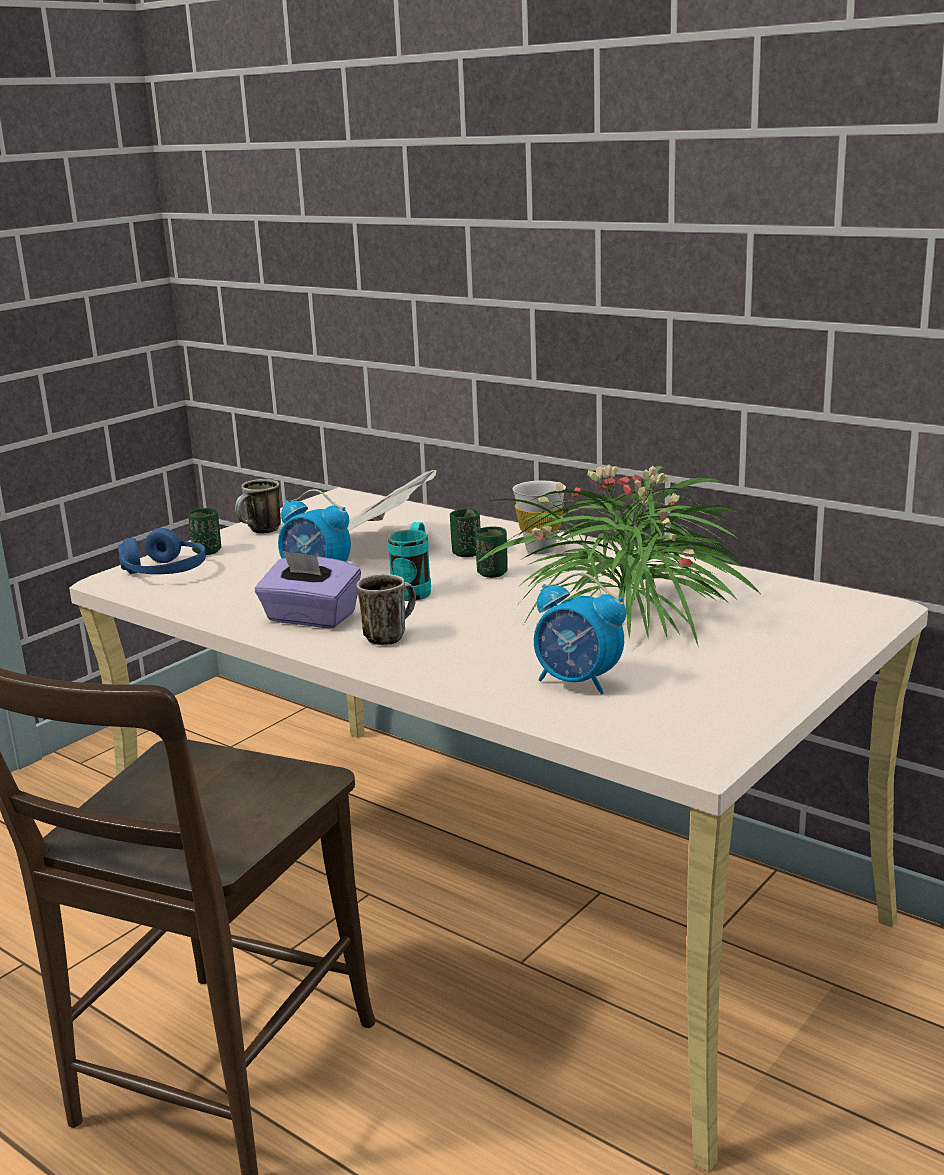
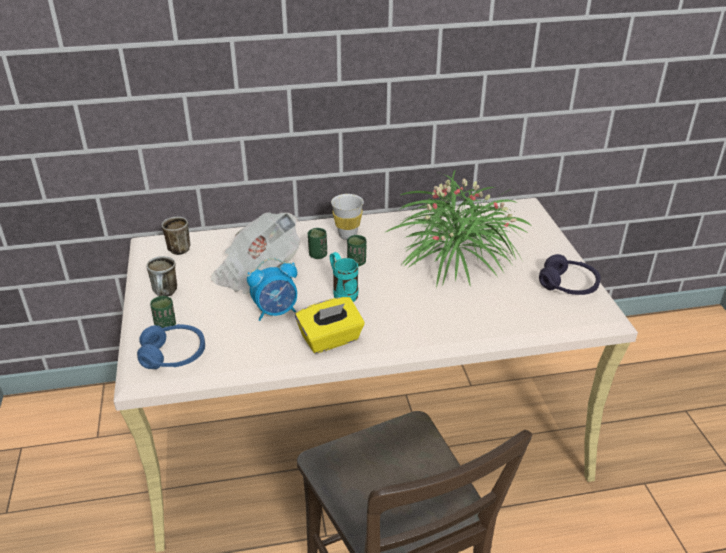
camera: 50 degrees left, 15 degrees up
(311, 618) = (330, 339): purple tissue box -> yellow tissue box
(389, 636) = (390, 328): mug -> mug (179, 247)
(578, 682) = (514, 308): alarm clock -> none
(717, 695) = (568, 285): none -> purple headphones

